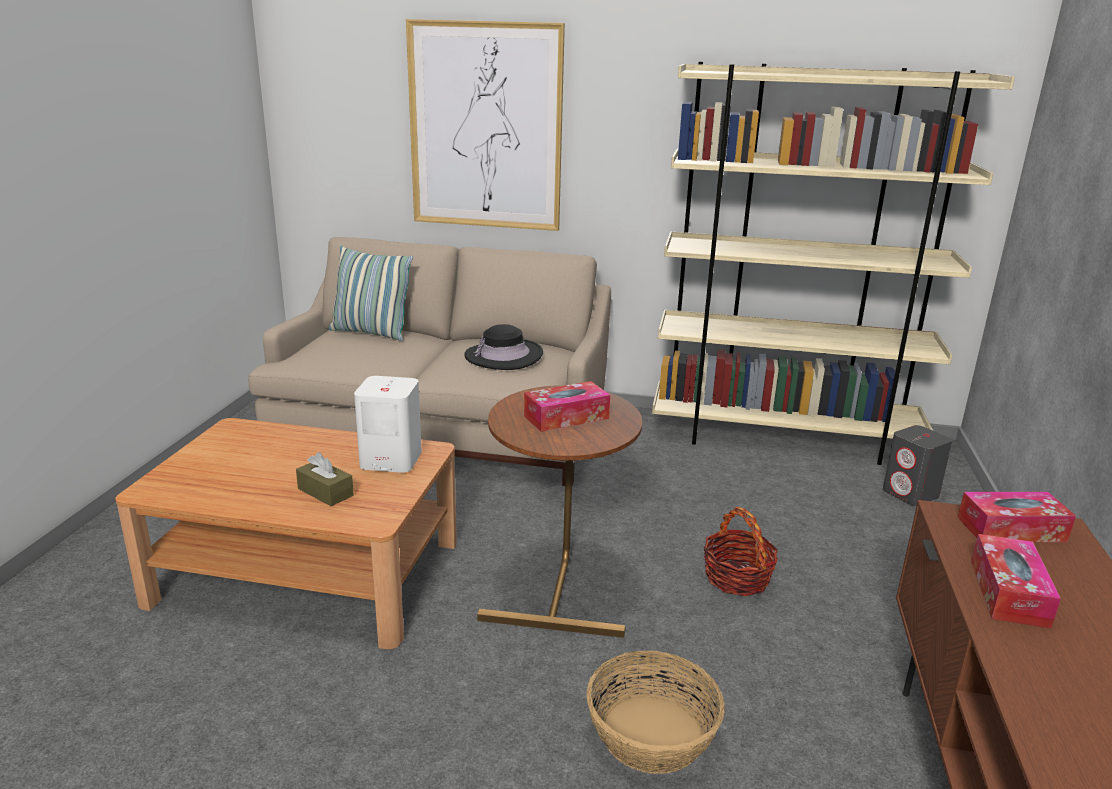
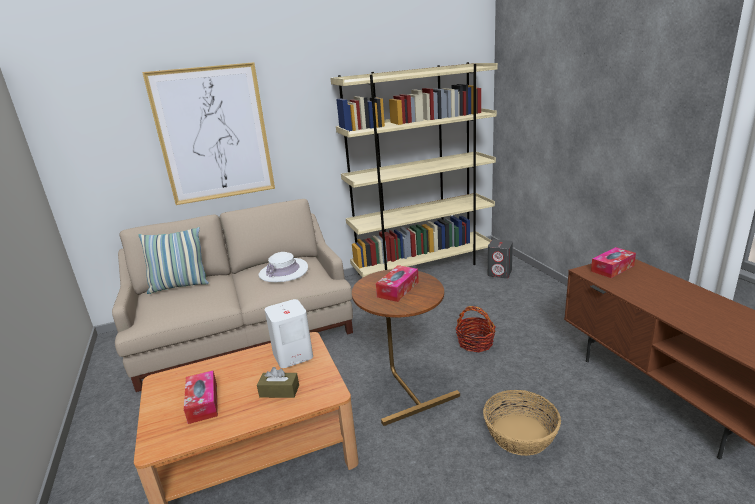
camera: 30 degrees left, 0 degrees up
(504, 356) = (283, 272): black hat -> white hat
(1008, 592) = (645, 294): tissue box -> tissue box (203, 403)

